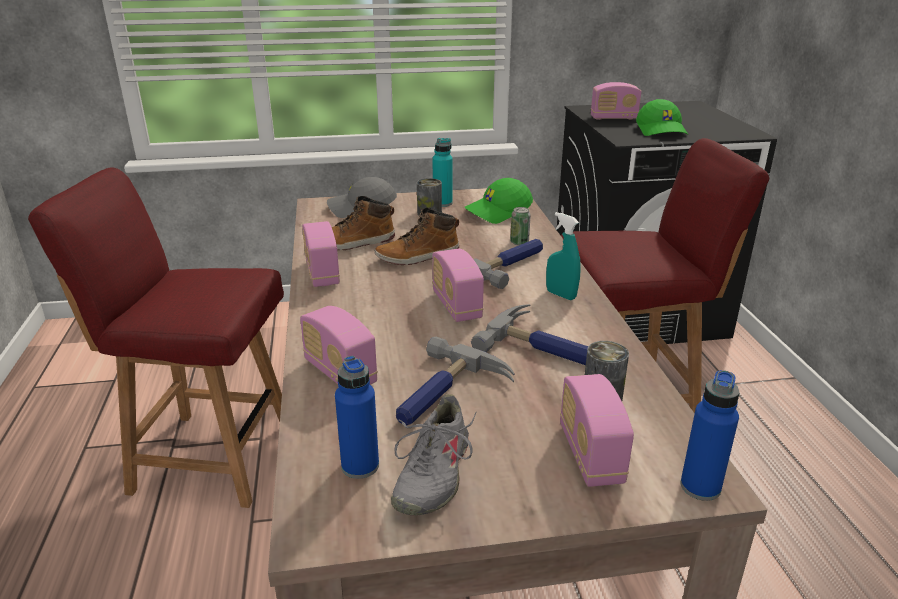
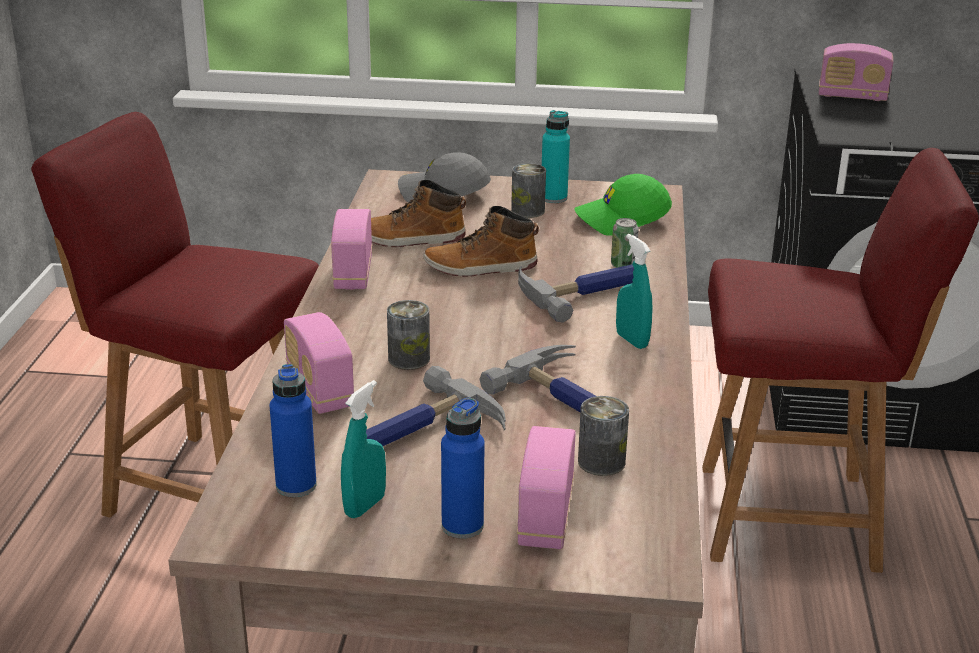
camera: 15 degrees right, 0 degrees up
(401, 334) = (409, 359): none -> can
(432, 474) = (365, 506): grey shoe -> turquoise spray bottle
(456, 306) = (493, 335): radio -> none
(662, 130) = (908, 125): green cap -> none
(700, 487) = (644, 568): blue bottle -> blue bottle (462, 526)

